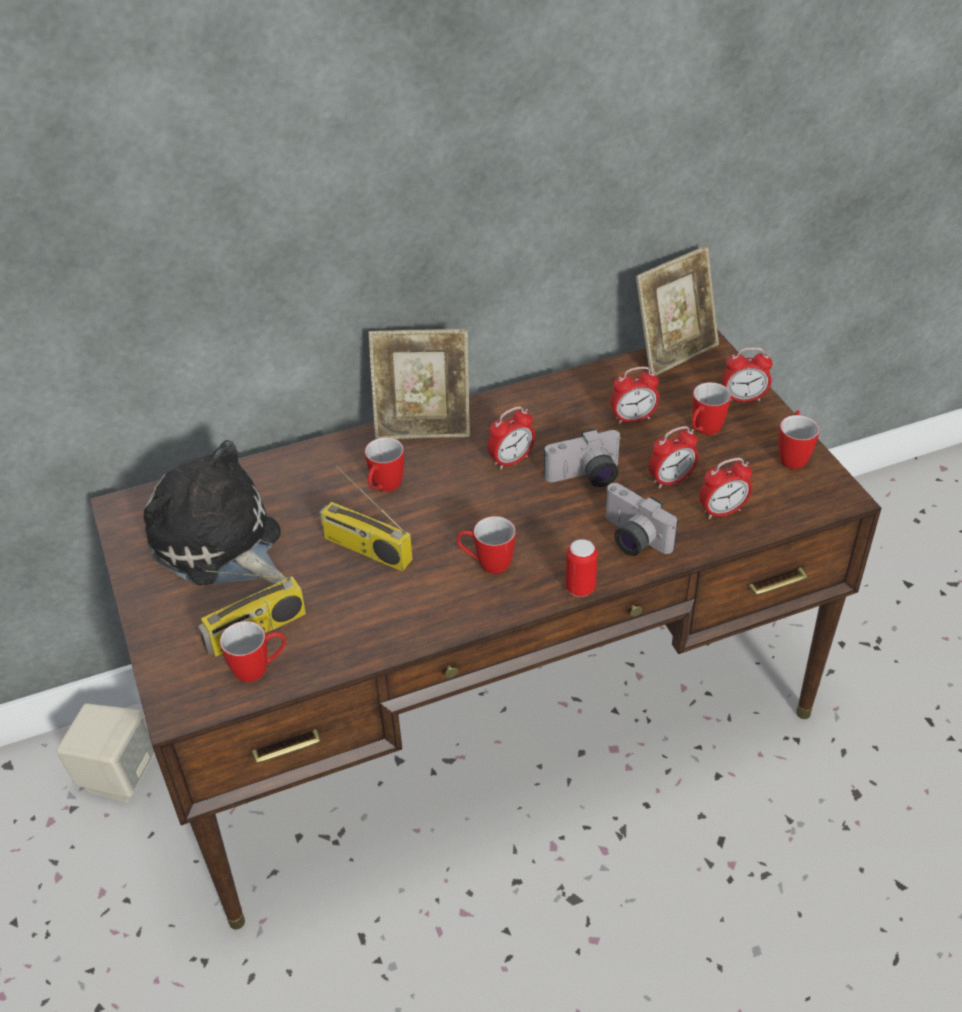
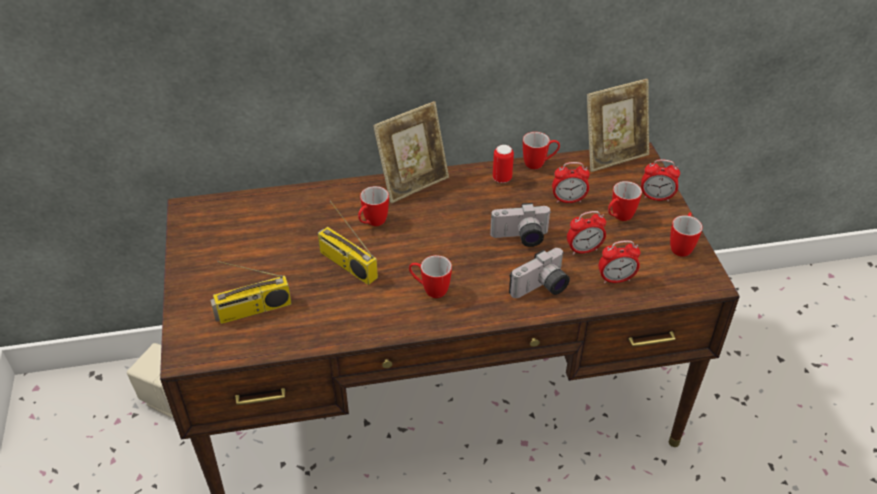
camera: 10 degrees right, 0 degrees up
(220, 545) = (246, 245): plush toy -> none
(259, 669) = (248, 338): mug -> mug (539, 164)
(423, 427) = (413, 183): picture frame -> picture frame turned 45 degrees counterclockwise
(511, 460) = (469, 217): alarm clock -> none
(580, 588) = (493, 318): can -> can (502, 178)
(631, 539) = (541, 288): camera -> camera turned 90 degrees counterclockwise

